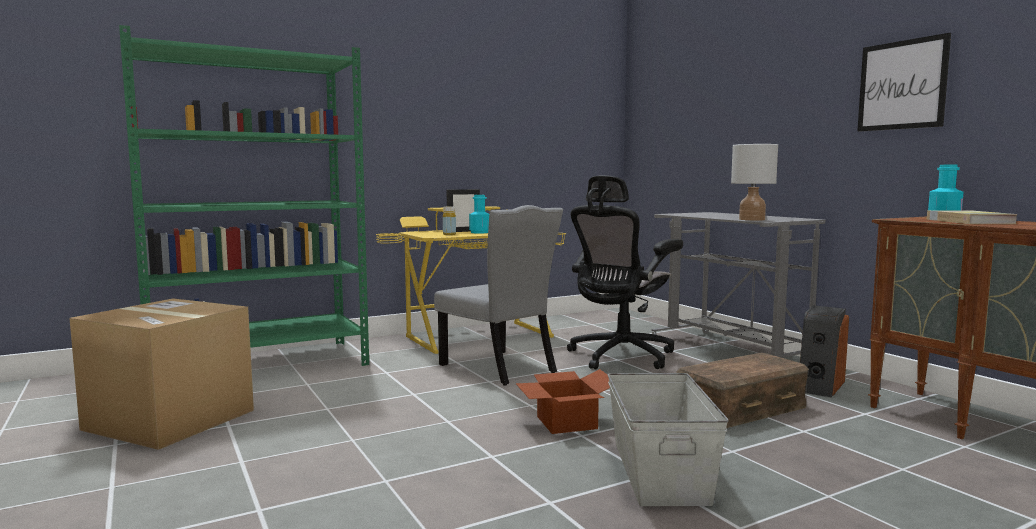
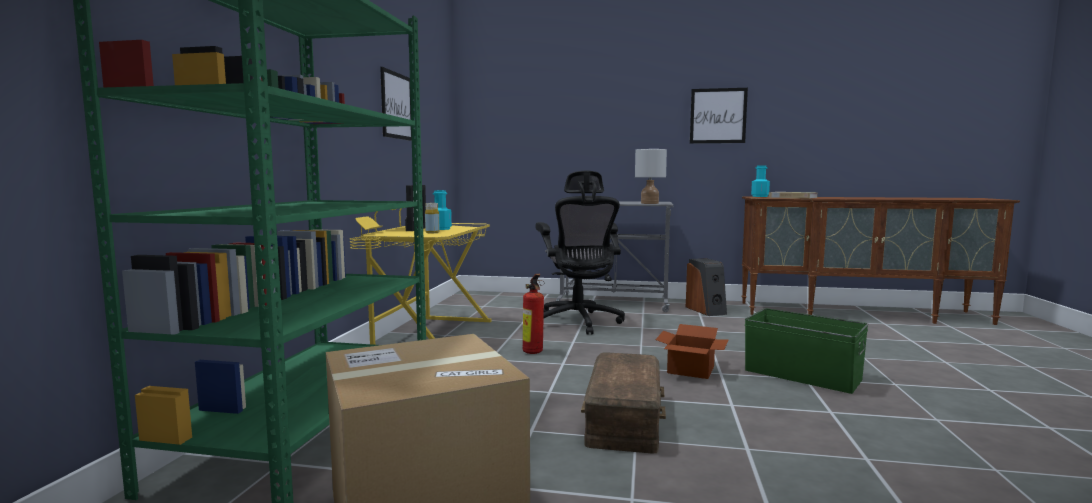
camera: 50 degrees left, 0 degrees up
(489, 113) = (396, 106): none -> picture
(498, 367) = (533, 352): grey chair -> fire extinguisher
(660, 470) = (801, 374): grey storage box -> green storage box
(740, 408) = (719, 332): brown storage box -> brown storage box (622, 418)

